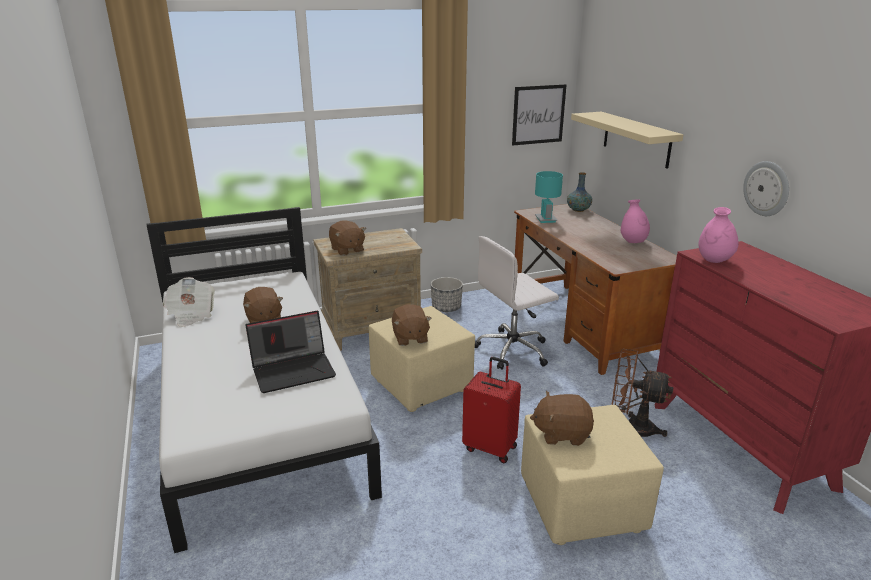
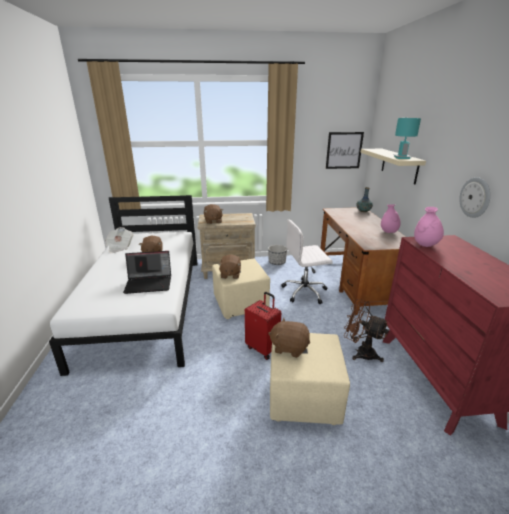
camera: 15 degrees right, 0 degrees up
(545, 219) = (338, 214): turquoise table lamp -> turquoise table lamp (401, 157)

